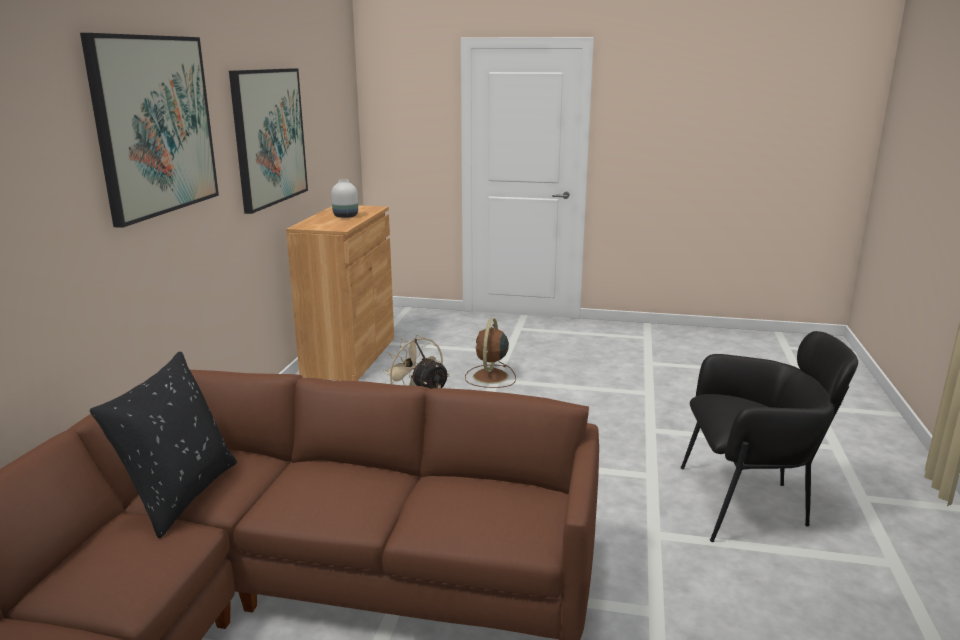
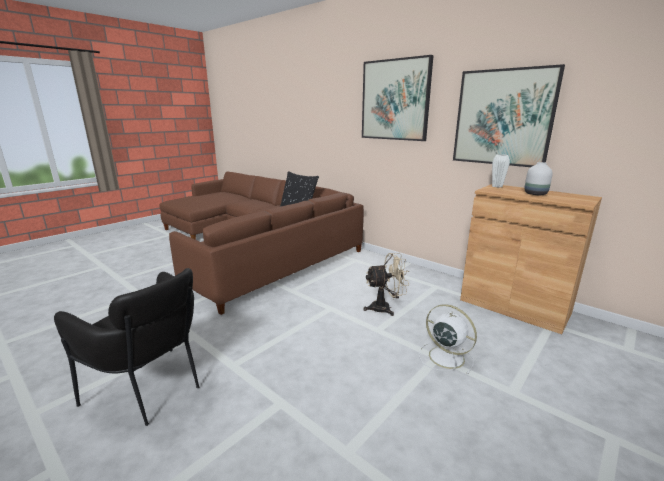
camera: 120 degrees right, 0 degrees up
(309, 226) = (497, 186): none -> white vase
(490, 377) = (444, 356): brown fan -> white fan
(750, 503) = (153, 391): black armchair -> black armchair turned 90 degrees counterclockwise

